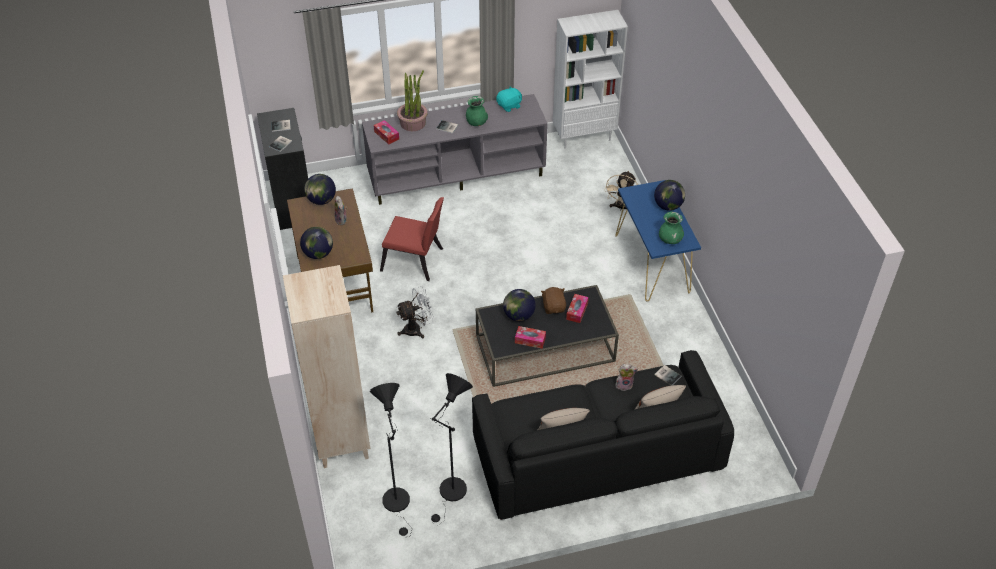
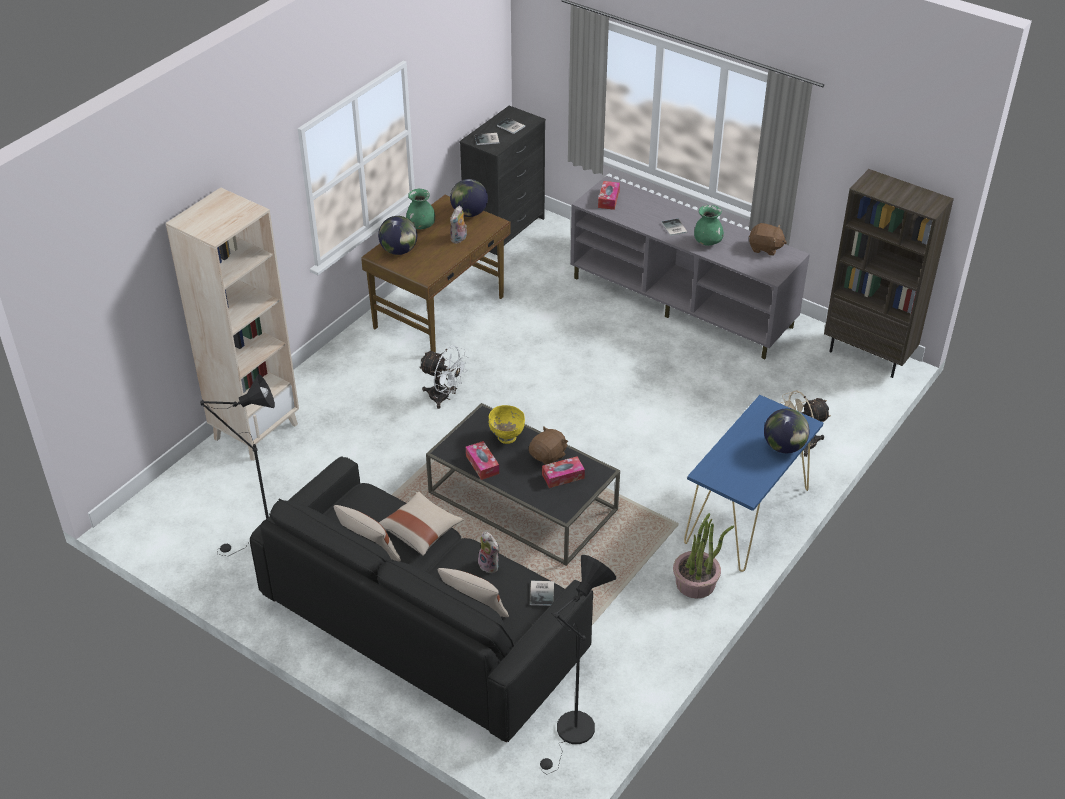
camera: 50 degrees right, 5 degrees down
(398, 504) = (217, 513): black floor lamp -> black floor lamp (572, 734)
(413, 123) = (649, 204): potted plant -> potted plant (696, 583)
(415, 261) = (530, 345): red chair -> none
(509, 106) = (765, 248): turquoise plush toy -> brown plush toy
(518, 315) = (506, 437): globe -> yellow bowl
(566, 400) = (421, 531): none -> beige pillow
(584, 136) = (869, 355): white bookcase -> brown bookcase
(670, 240) = (732, 476): green vase -> green vase (421, 226)

